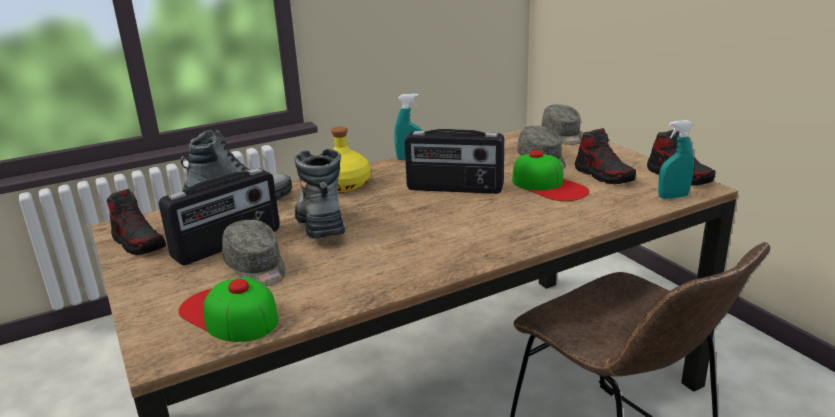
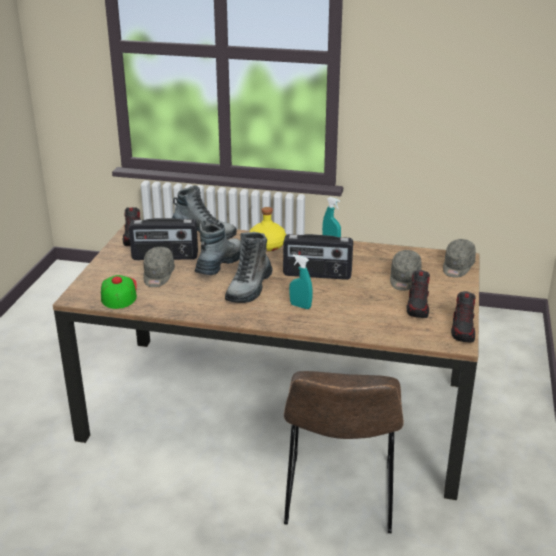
camera: 40 degrees right, 5 degrees up
(406, 230) = (249, 288): none -> boot
(455, 188) = (317, 275): radio -> radio turned 45 degrees counterclockwise
(549, 185) = (371, 297): cap -> none
(673, 197) = (426, 339): turquoise spray bottle -> turquoise spray bottle (300, 306)

